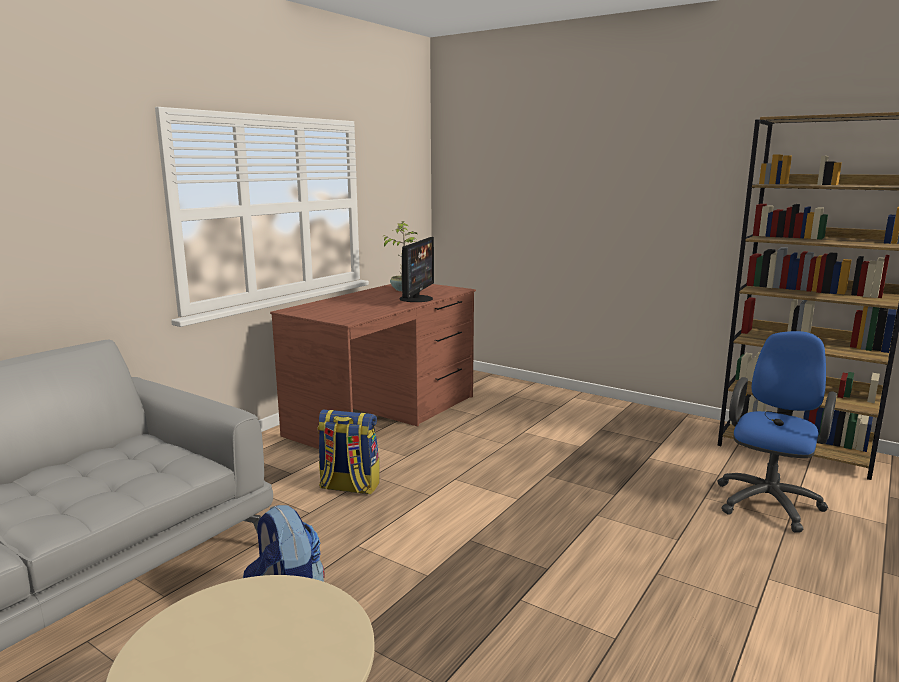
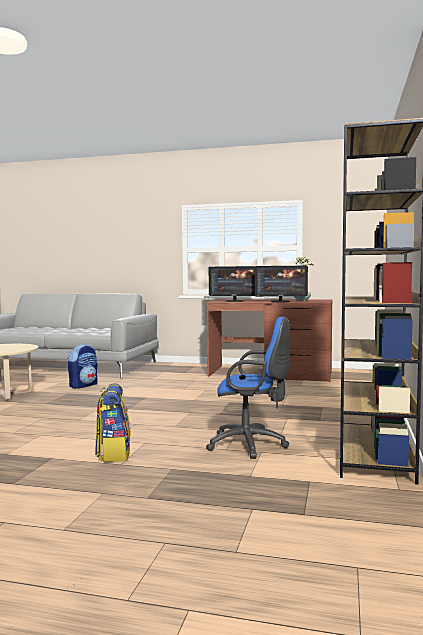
camera: 70 degrees right, 10 degrees down
(349, 487) = (179, 379): backpack -> backpack (113, 454)
(357, 312) = (234, 301): none -> monitor

